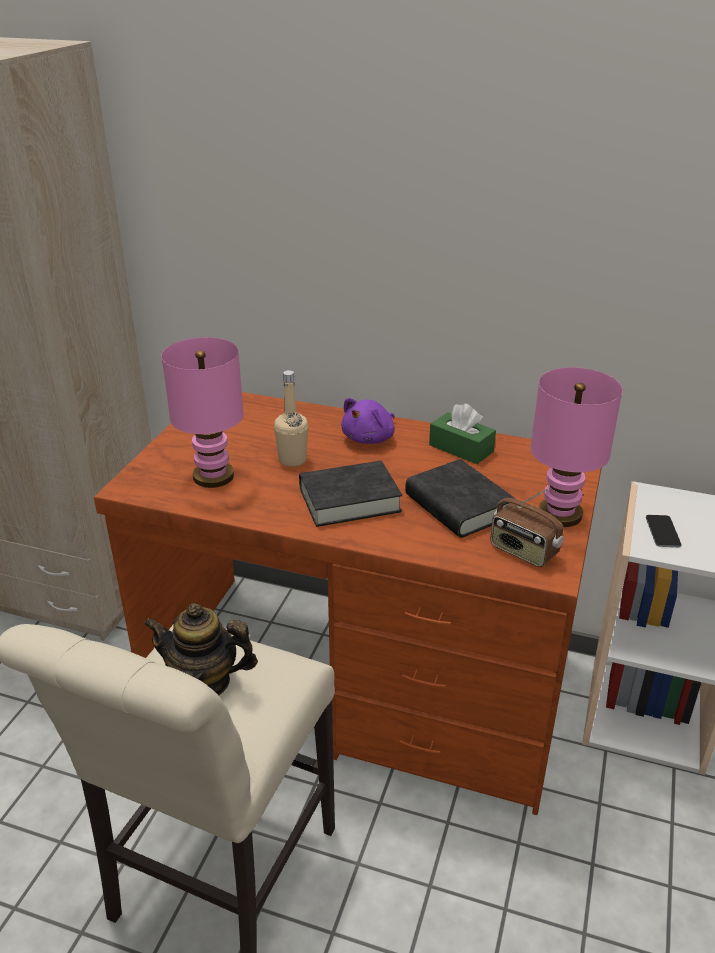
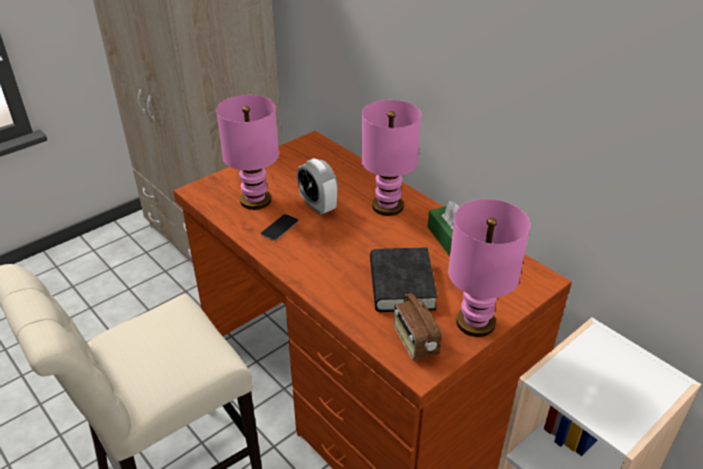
camera: 30 degrees right, 5 degrees up
(205, 682) = (154, 345): teapot -> none
(292, 460) = (317, 206): beige bottle -> alarm clock
(349, 500) = (327, 251): black book -> none
(370, 438) = (388, 207): purple plush toy -> pink table lamp
(662, 531) = (575, 372): phone -> phone (279, 227)

